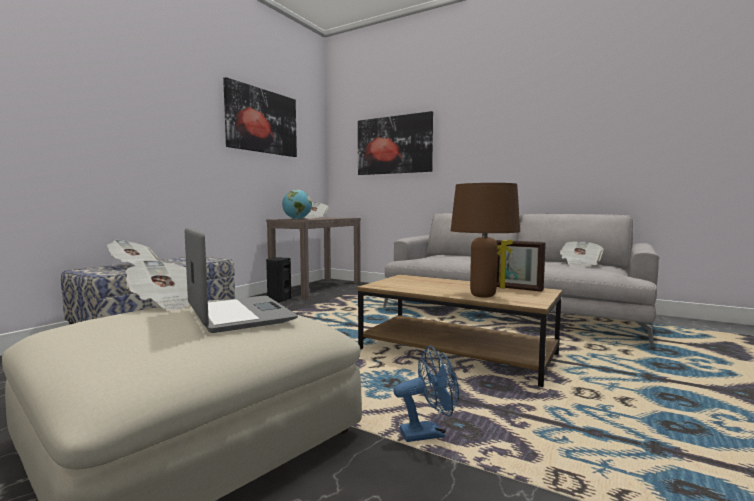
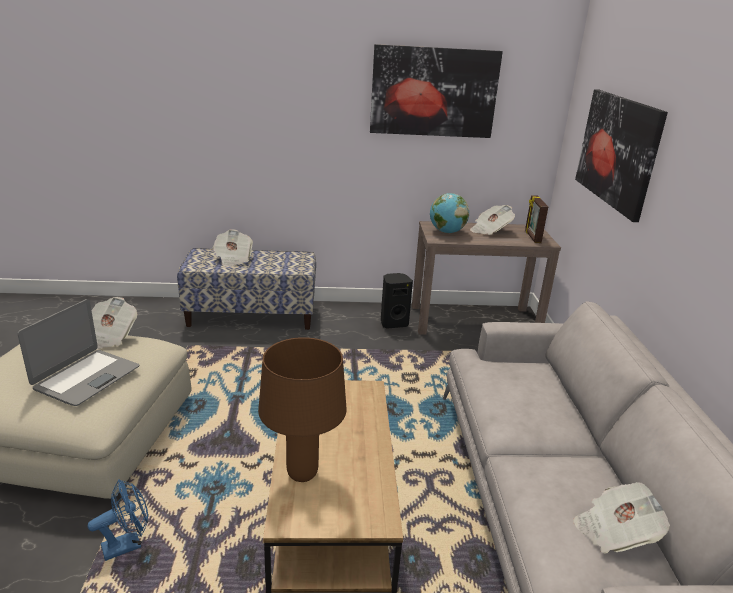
camera: 55 degrees right, 20 degrees up
(428, 433) = (128, 544): blue fan -> blue fan turned 75 degrees counterclockwise
(517, 289) = (367, 494): picture frame -> picture frame (532, 237)

